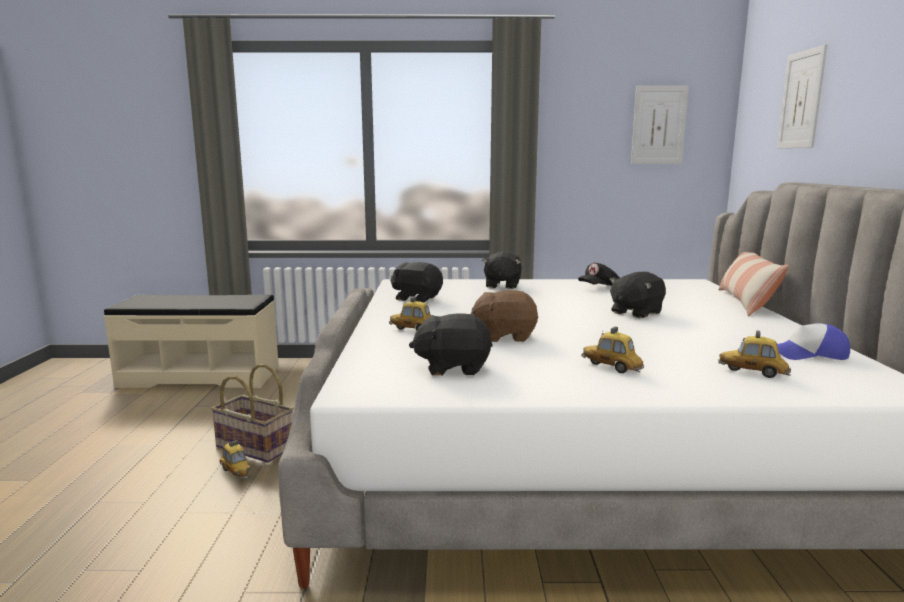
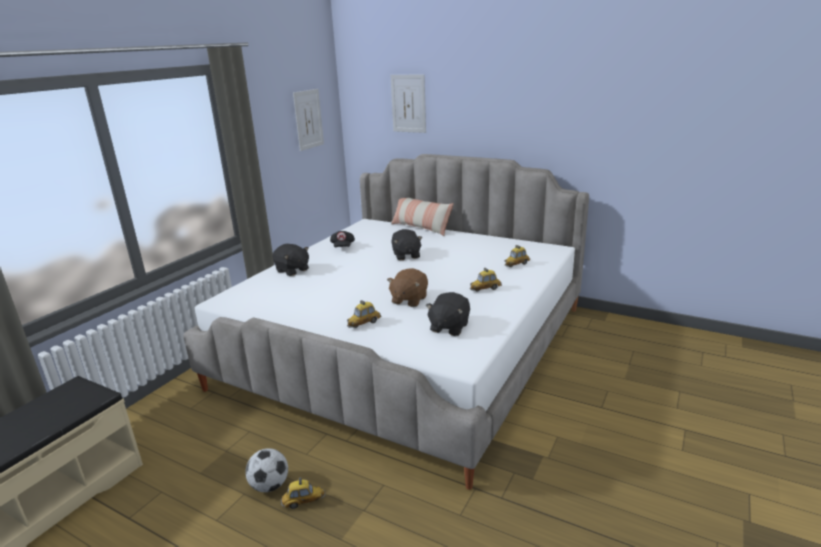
camera: 60 degrees left, 10 degrees up
(254, 447) = (270, 485): basket -> football
(417, 298) = (283, 305): black plush toy -> none
(809, 354) = (505, 247): cap -> none

